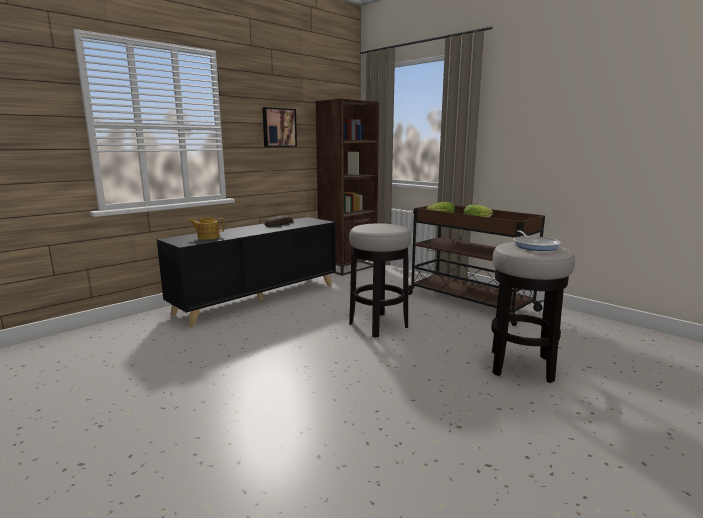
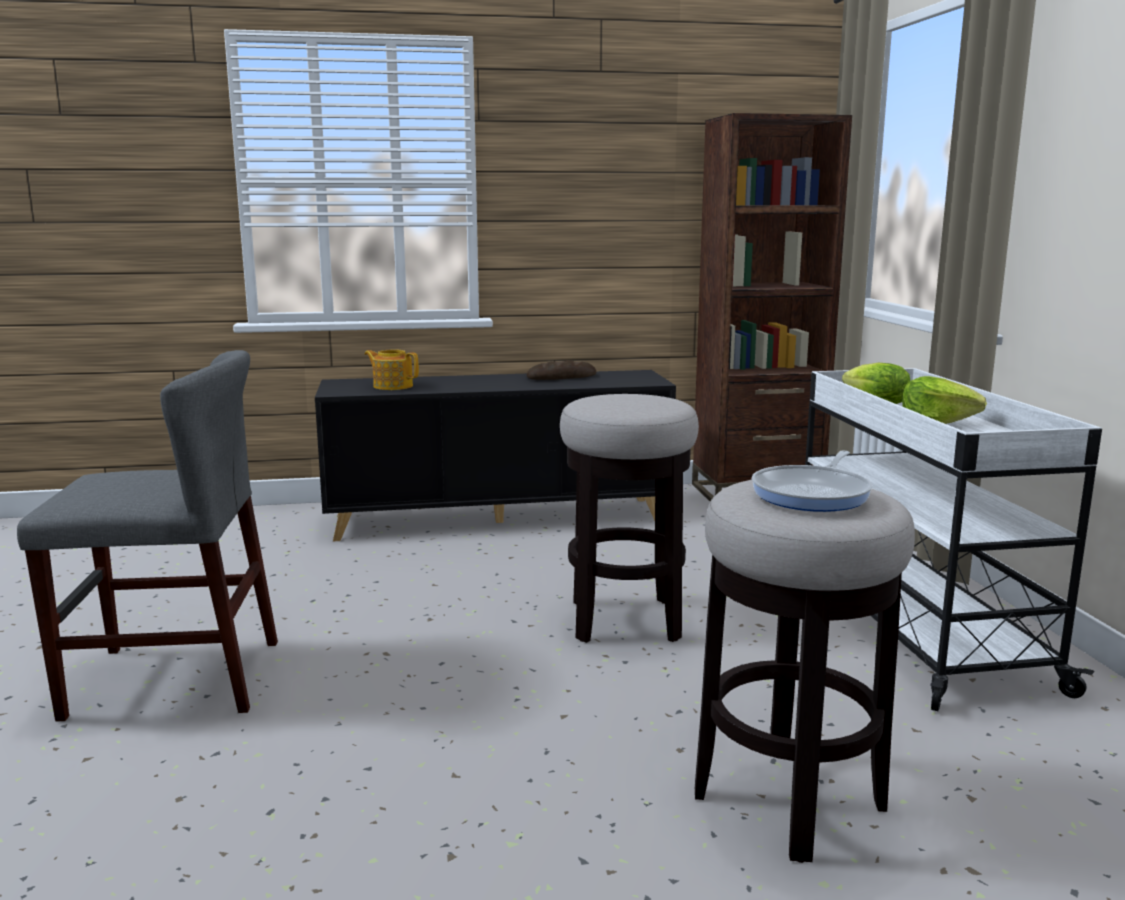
camera: 35 degrees right, 0 degrees up
(219, 411) = (174, 679): none -> grey chair
(278, 127) = (608, 180): picture -> none
(468, 302) = (910, 626): brown cart -> white cart

